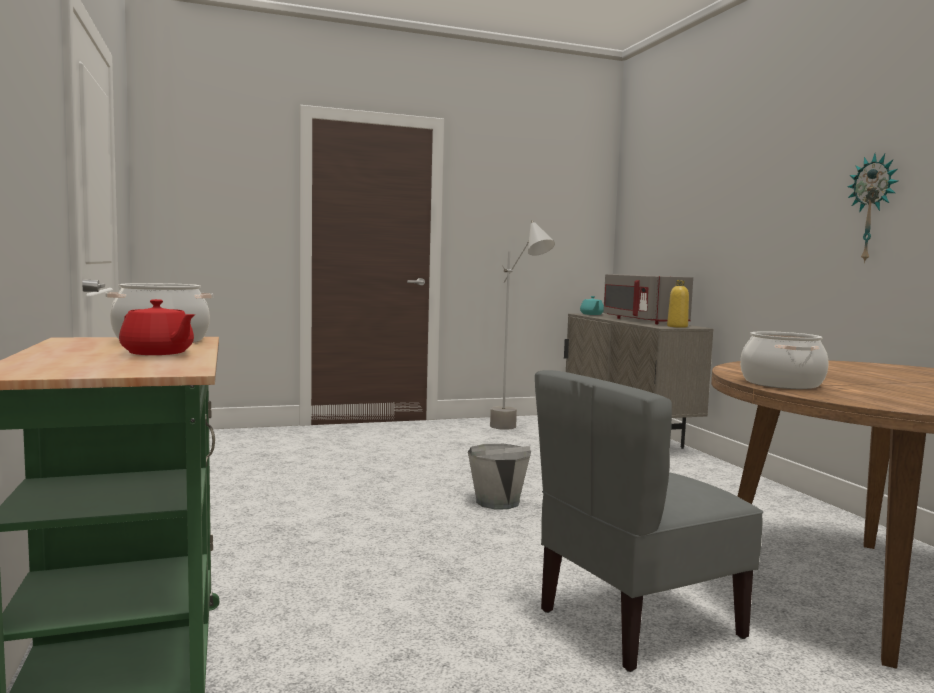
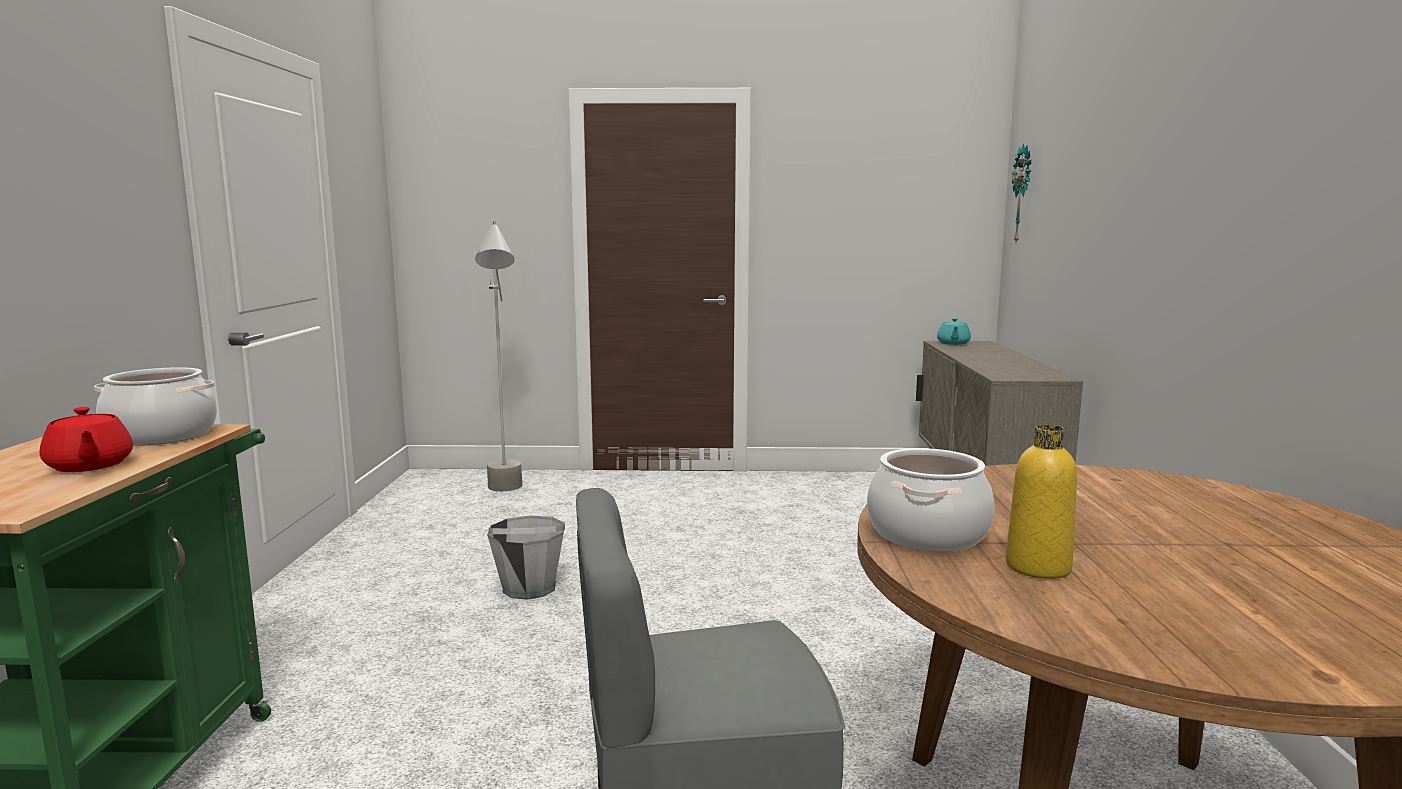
camera: 20 degrees right, 5 degrees up
(497, 502) = (703, 609): grey bucket -> grey bucket (529, 588)
(516, 431) = (832, 496): grey floor lamp -> grey floor lamp (506, 494)
(642, 321) = (1000, 360): grey microwave -> none
(677, 326) = (1028, 376): yellow bottle -> yellow bottle (1038, 567)
(873, 208) = (1273, 219): wall clock -> wall clock (1024, 194)

